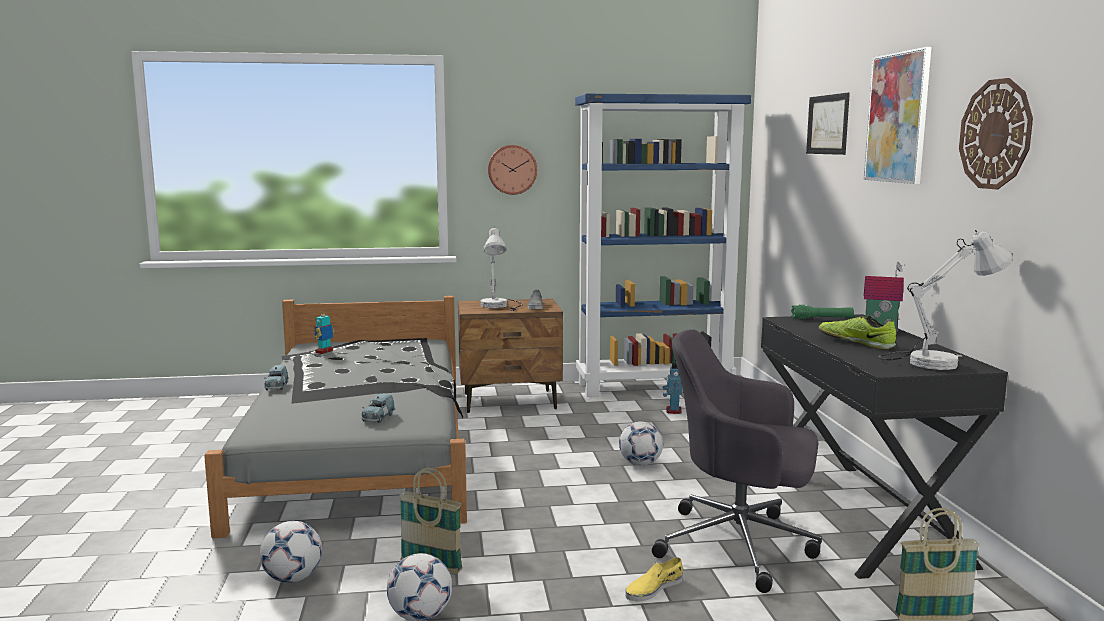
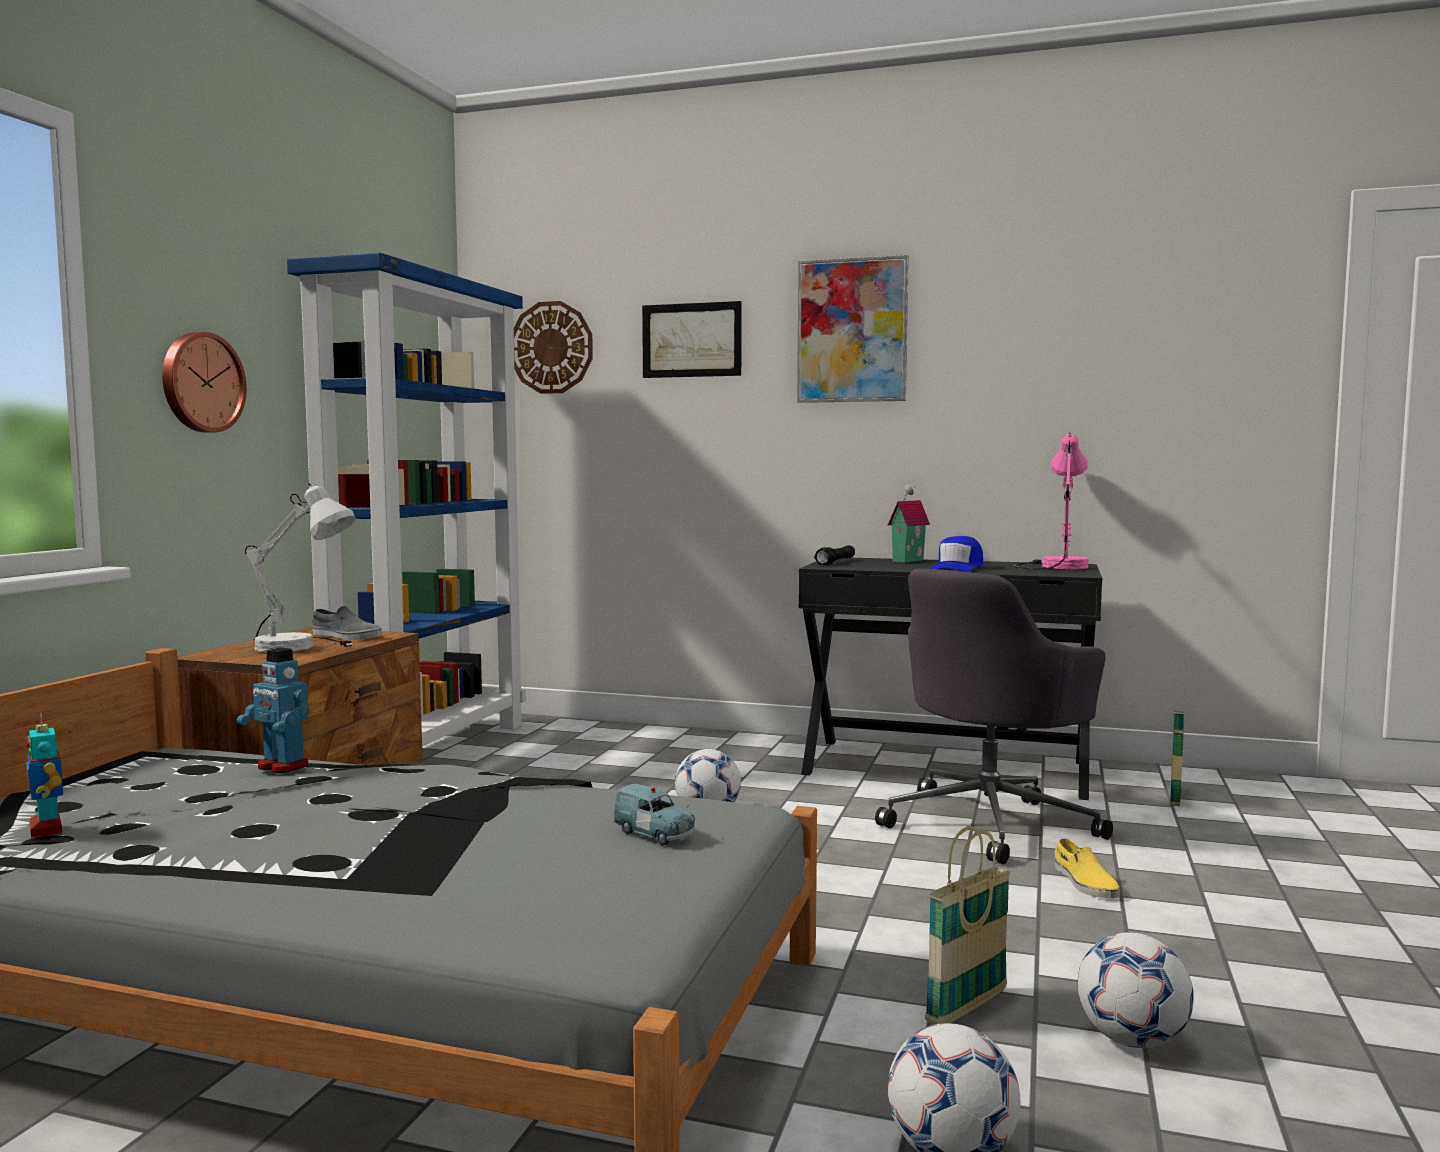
camera: 65 degrees left, 5 degrees down
(276, 386) = (253, 901): blue toy car -> none
(673, 411) = (542, 761): toy robot -> toy robot (282, 767)
(822, 319) = (835, 562): green flashlight -> black flashlight
(856, 342) = (957, 567): shoe -> blue cap
(934, 361) = (1051, 566): white table lamp -> pink table lamp
(995, 134) = (1029, 345): wall clock -> wall clock (551, 347)

